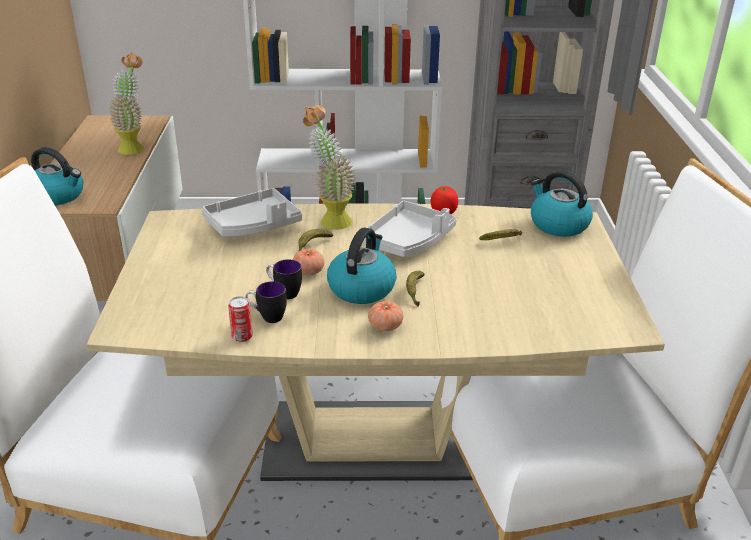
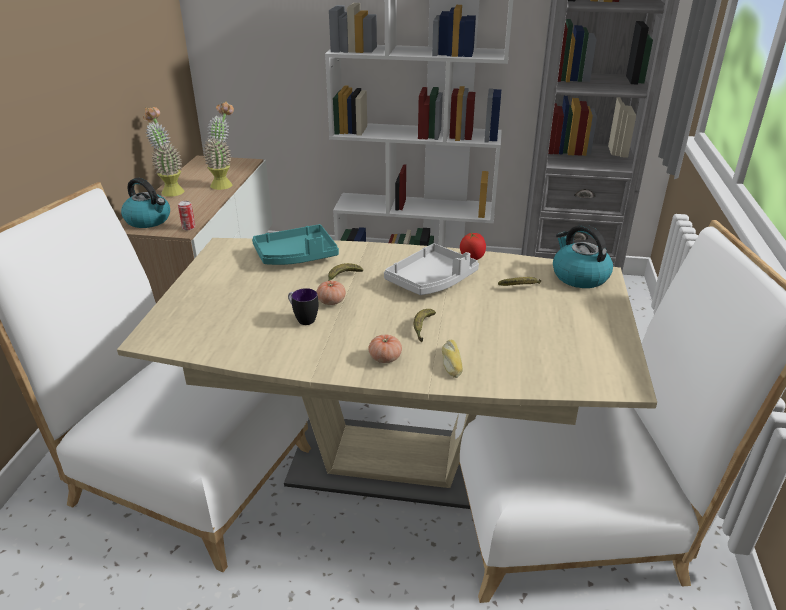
camera: 10 degrees right, 0 degrees up
(242, 337) = (252, 355): can -> can (188, 228)
(253, 225) = (296, 256): grey tray -> turquoise tray
(267, 317) = (280, 340): mug -> none
(329, 219) = (365, 256): potted plant -> potted plant (170, 190)
(361, 288) = (374, 320): kettle -> none
(454, 324) = (451, 362): none -> bread

